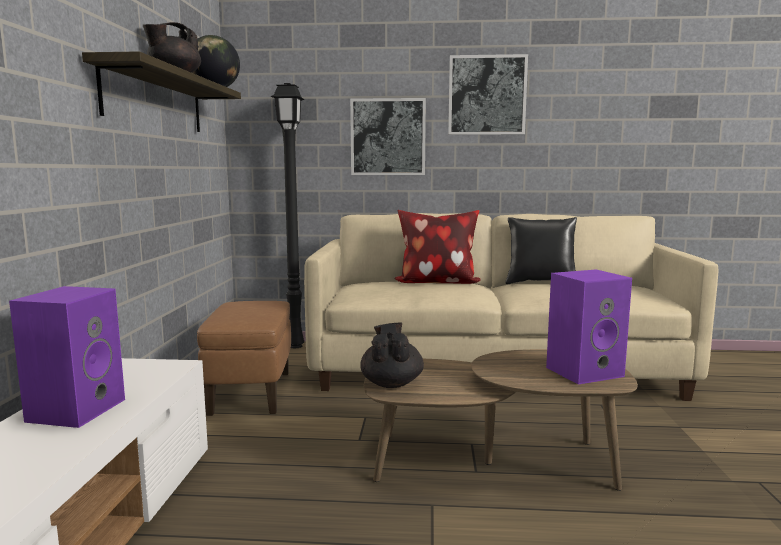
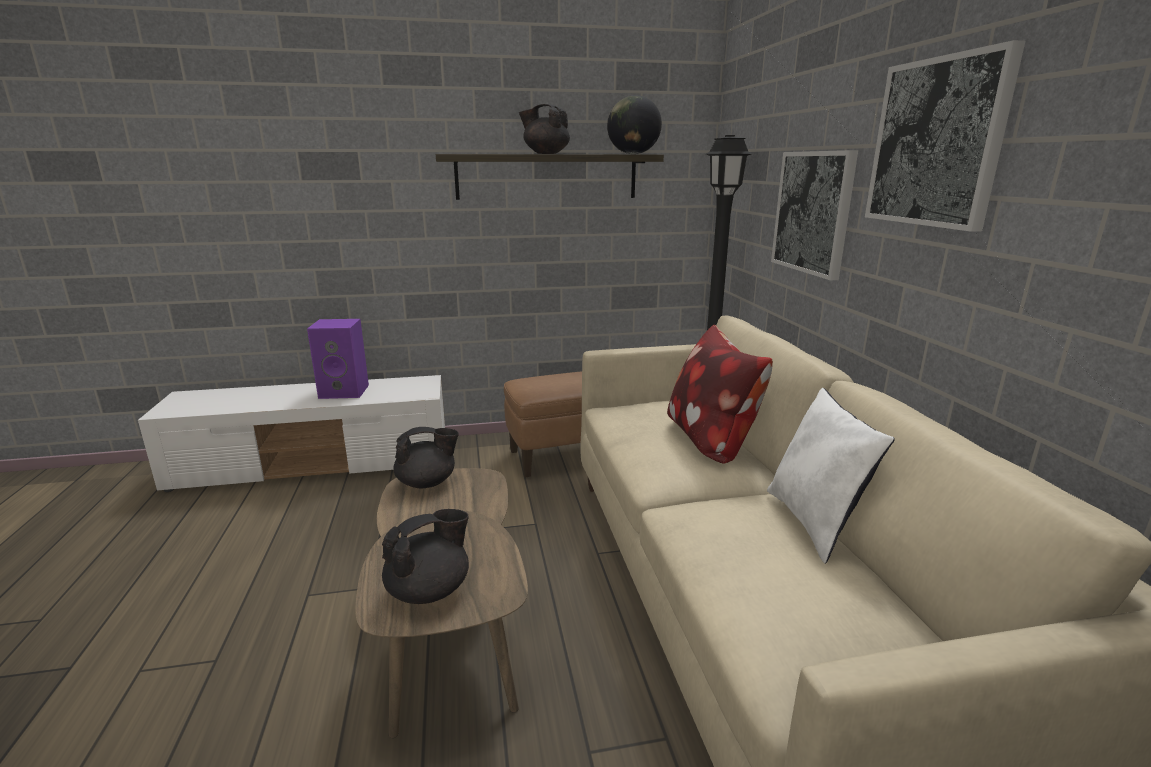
camera: 75 degrees right, 10 degrees up
(541, 282) = (815, 523): black pillow -> white pillow
(584, 371) = (430, 590): purple speaker -> black teapot

